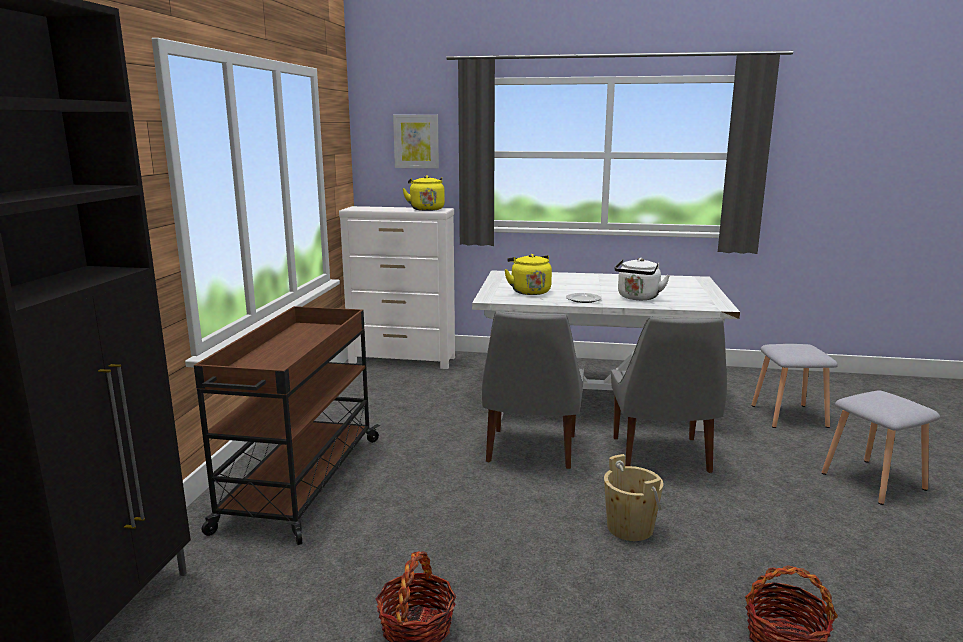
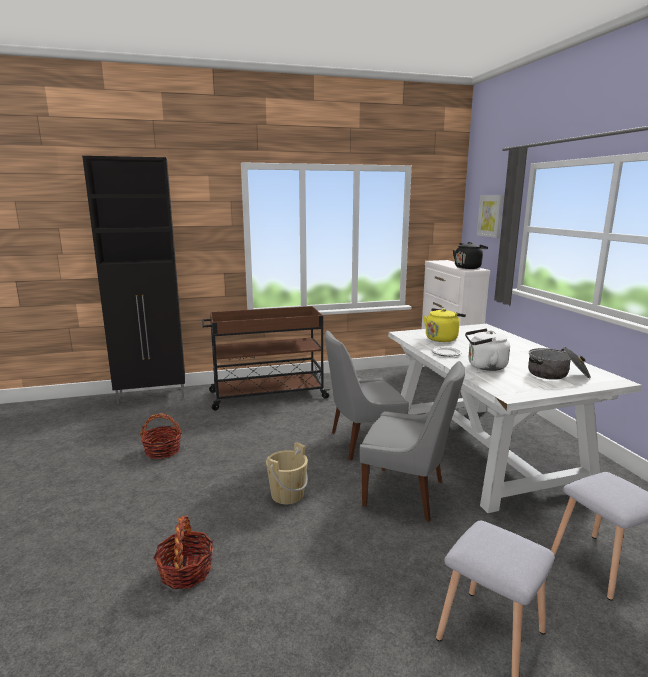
camera: 65 degrees right, 0 degrees up
(426, 209) = (468, 267): yellow kettle -> black kettle
(661, 456) = (407, 494): grey chair -> grey chair turned 135 degrees counterclockwise
(674, 286) = (557, 374): none -> cooking pot

